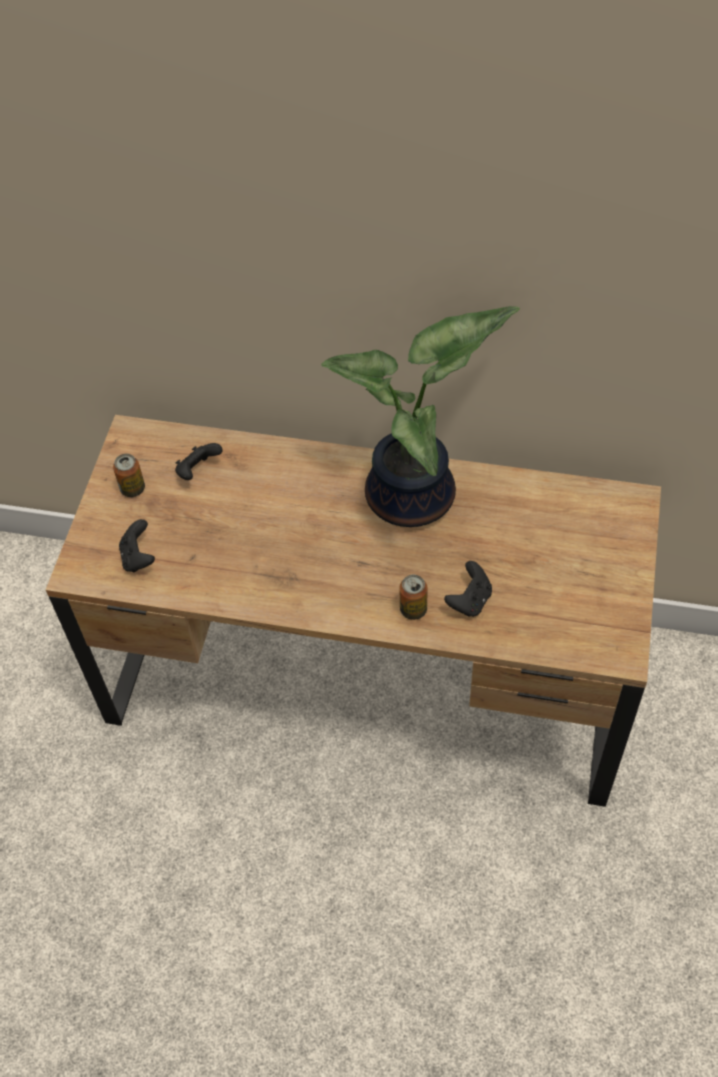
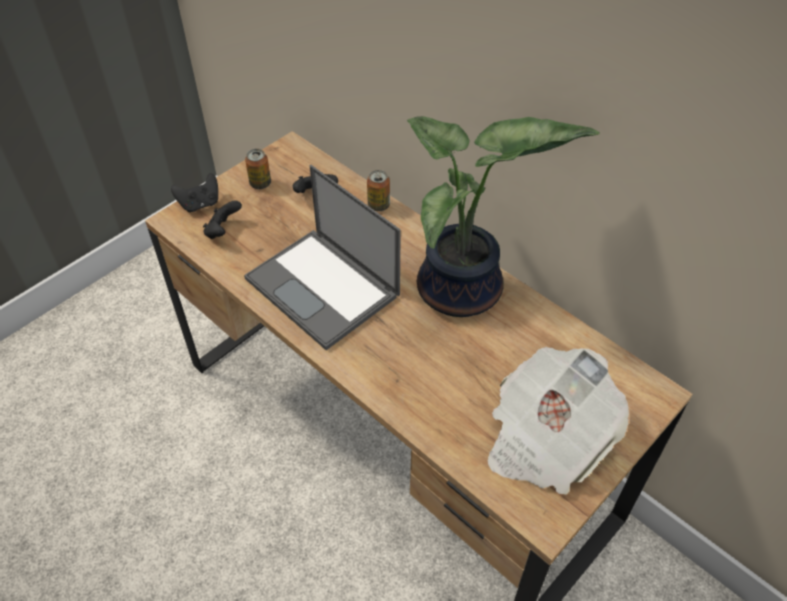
camera: 30 degrees right, 5 degrees down
(286, 561) = (324, 287): none -> laptop
(413, 609) = (391, 377): can -> can (378, 205)
(469, 600) = (443, 396): black game controller -> black game controller (200, 204)
(576, 588) = (546, 438): none -> newspaper

